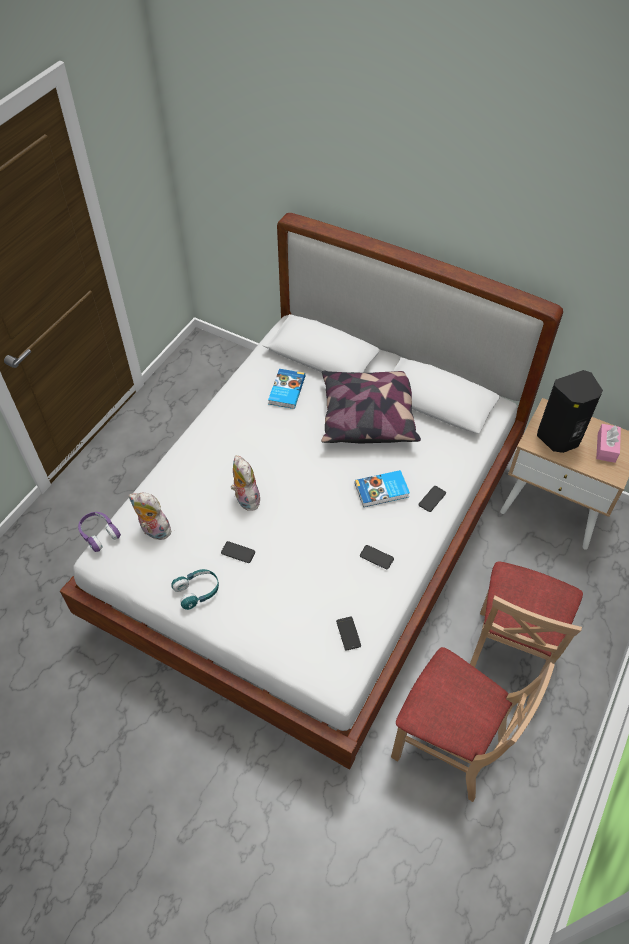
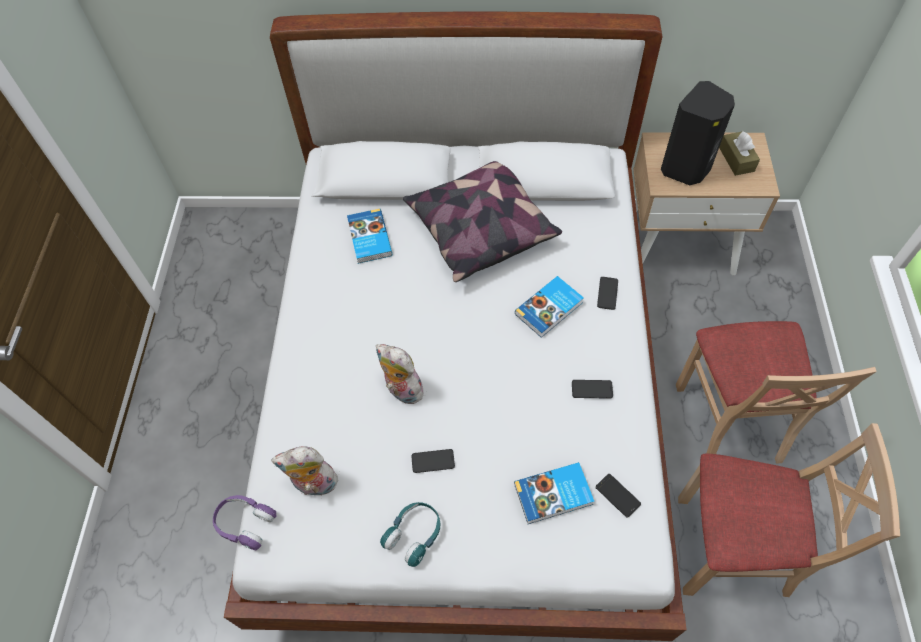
camera: 25 degrees left, 5 degrees up
(304, 612) = (554, 495): none -> book
(606, 447) = (736, 159): pink tissue box -> brown tissue box

